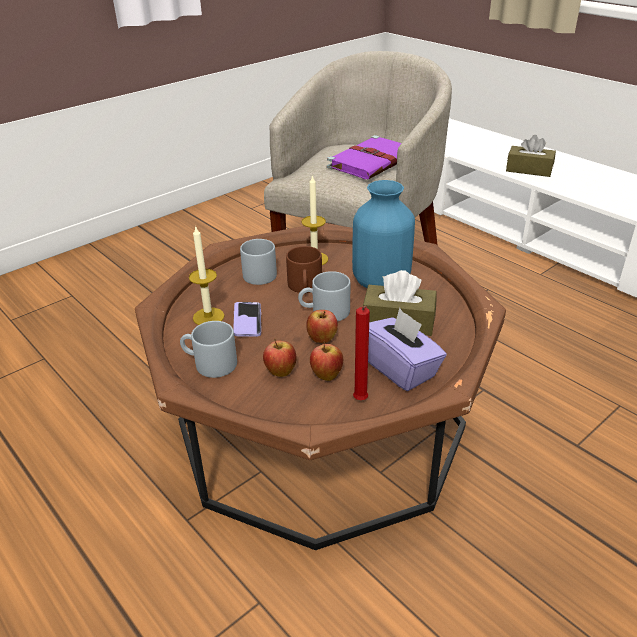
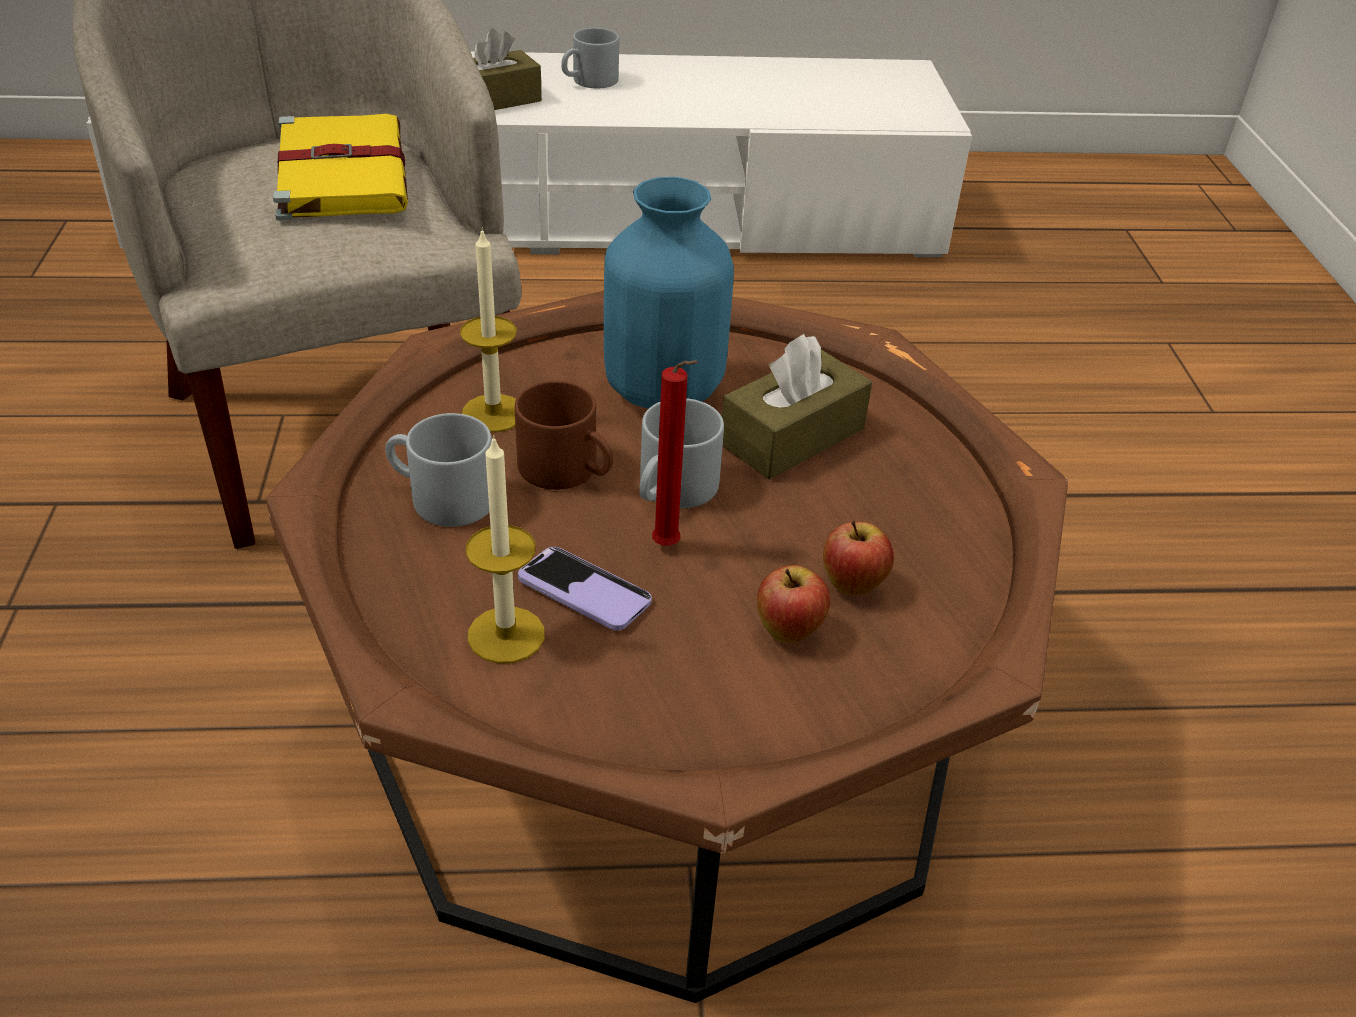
camera: 55 degrees left, 5 degrees up
(209, 364) = (665, 709): grey mug -> grey mug (589, 81)
(322, 340) = (749, 537): apple -> none
(360, 401) = (952, 587): red candle -> red candle (669, 547)
(372, 161) = (341, 172): purple book -> yellow book
(400, 368) = (910, 502): purple tissue box -> none

